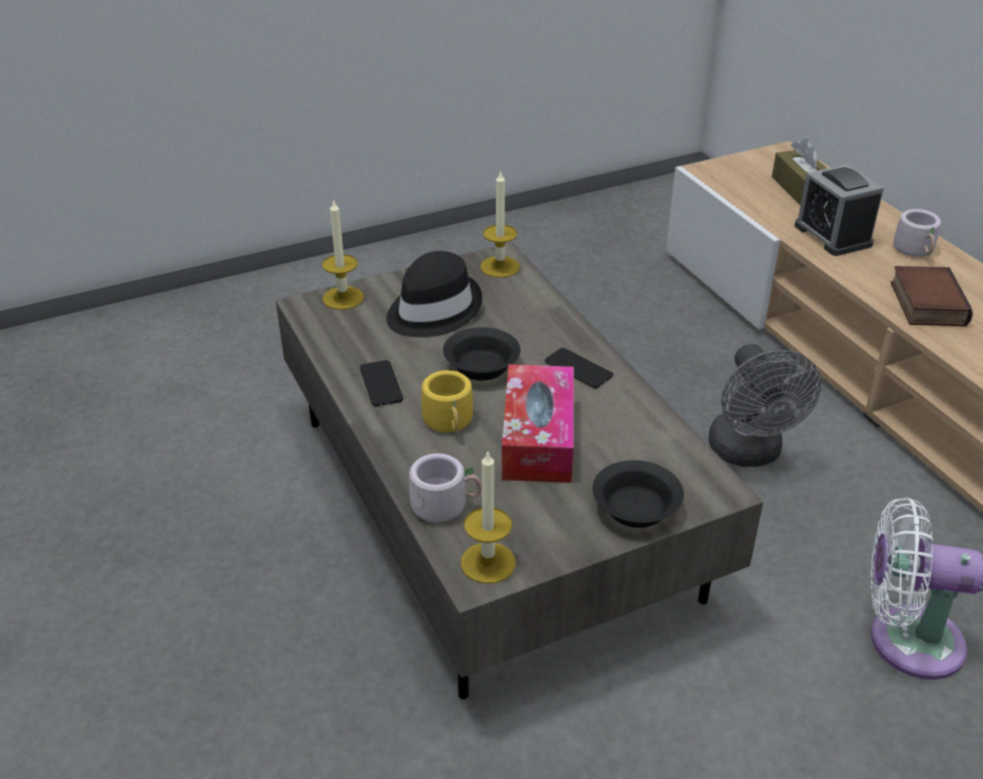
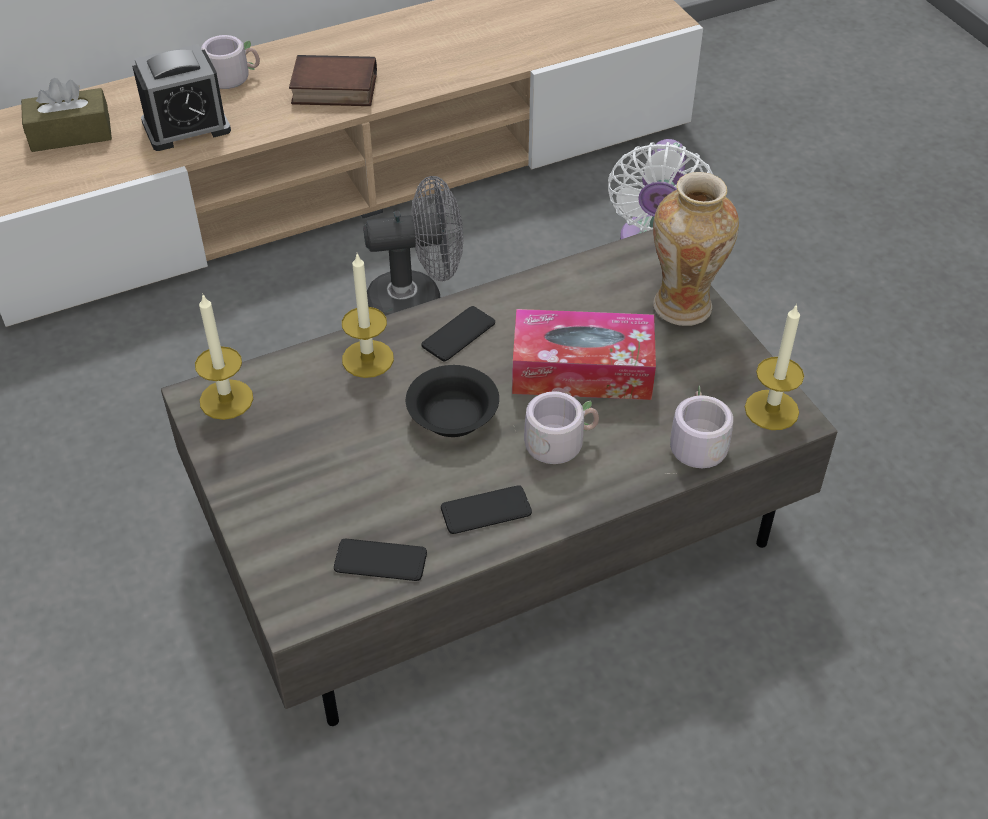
camera: 90 degrees left, 10 degrees up
(341, 337) = (380, 560): none -> phone
(343, 298) = (281, 567): candle -> candle (367, 359)
(432, 310) = (324, 466): black hat -> none
(452, 422) = (559, 441): yellow mug -> grey mug
(635, 510) = (684, 306): black bowl -> vase

